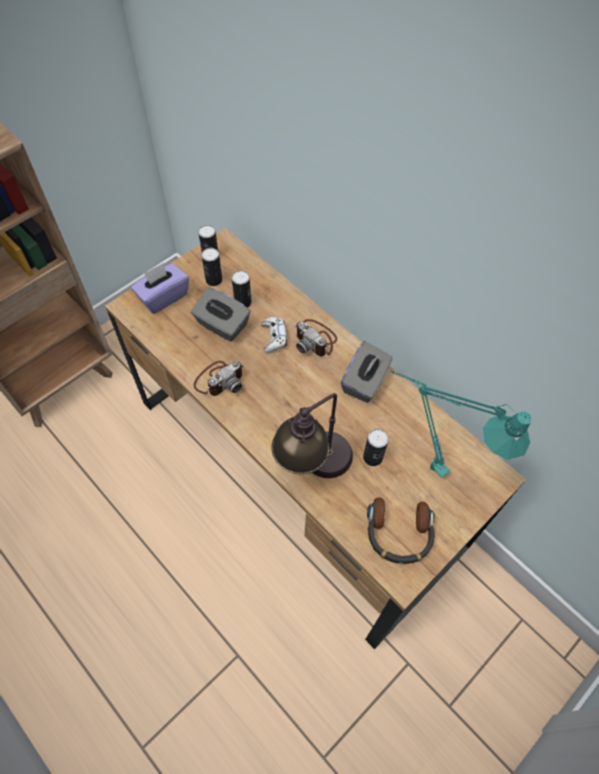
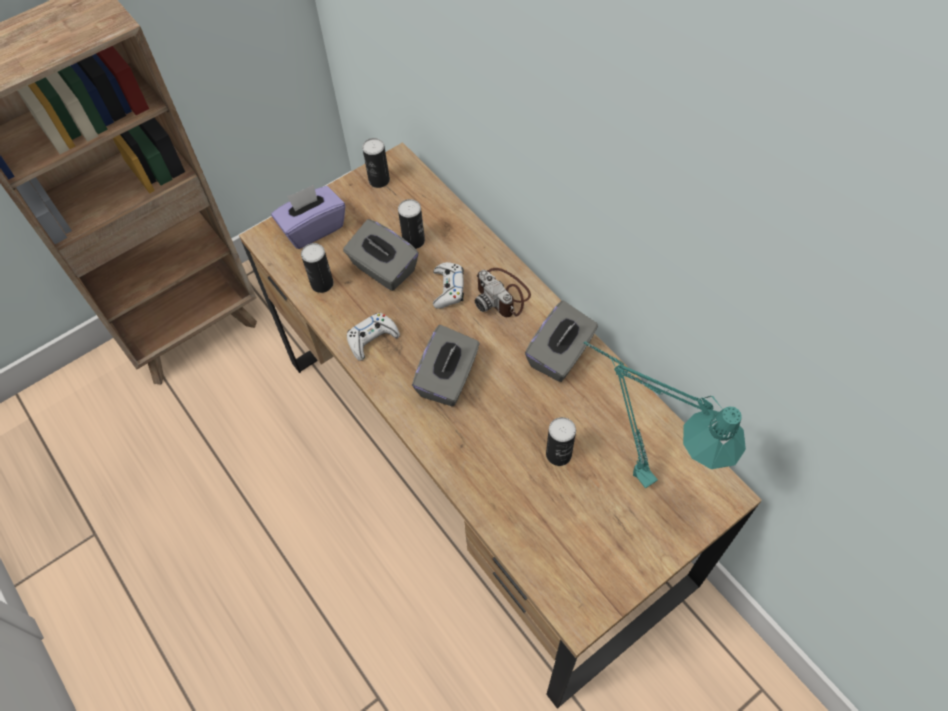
camera: 10 degrees right, 0 degrees up
(214, 280) = (380, 209): can -> can (322, 283)
(219, 379) = (372, 339): camera -> white game controller
(282, 406) = (448, 379): none -> grey tissue box
(313, 468) = (479, 462): table lamp -> none
(399, 534) = (581, 557): headphones -> none

